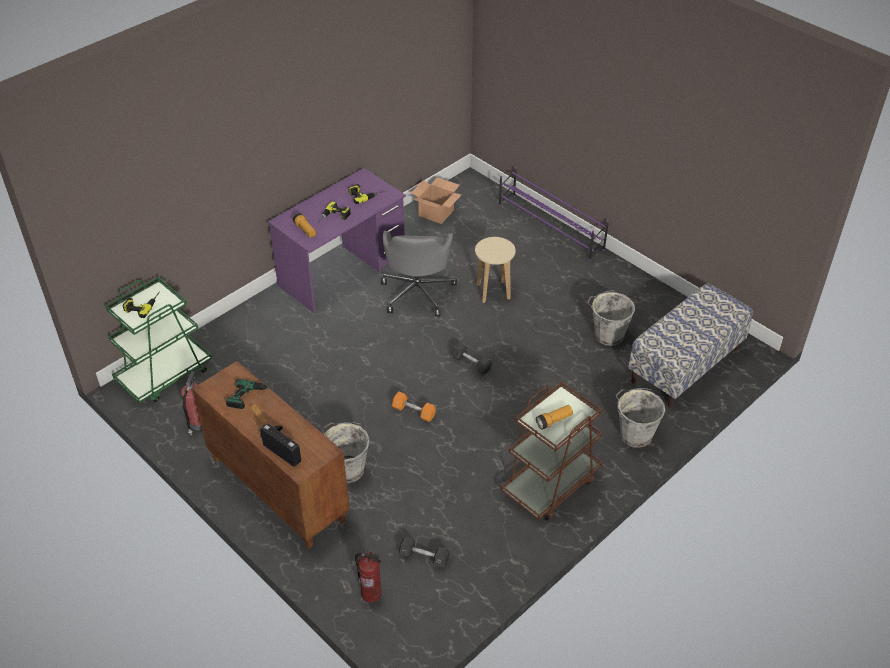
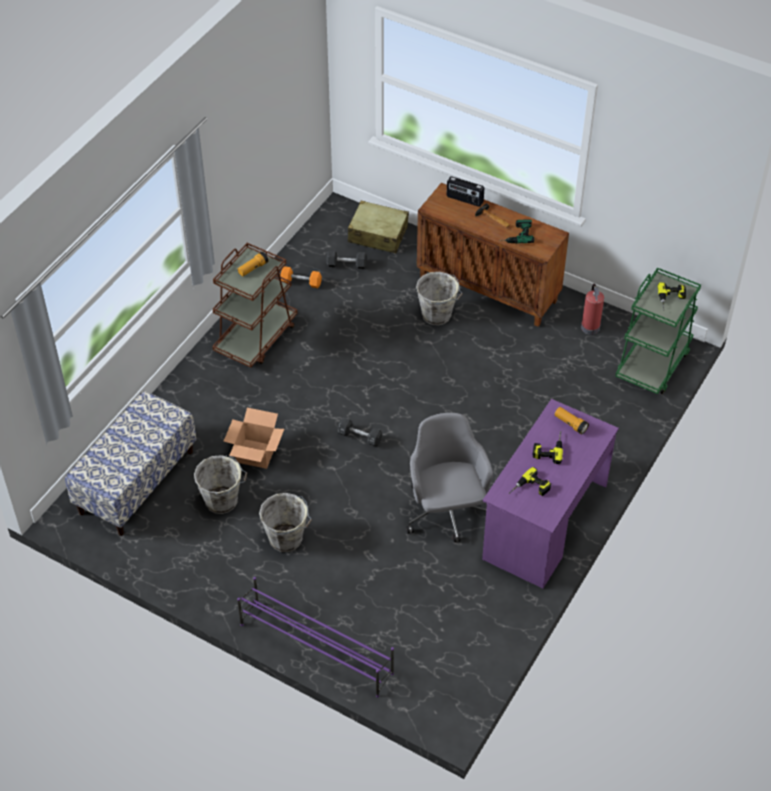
camera: 165 degrees right, 5 degrees up
(371, 593) = (377, 234): fire extinguisher -> beige suitcase
(414, 411) = (399, 376): orange dumbbell -> orange dumbbell (301, 282)
(435, 213) = (471, 639): cardboard box -> cardboard box (256, 453)
(493, 292) = (361, 530): beige stool -> none
(634, 434) = (185, 397): grey bucket -> grey bucket (287, 539)

